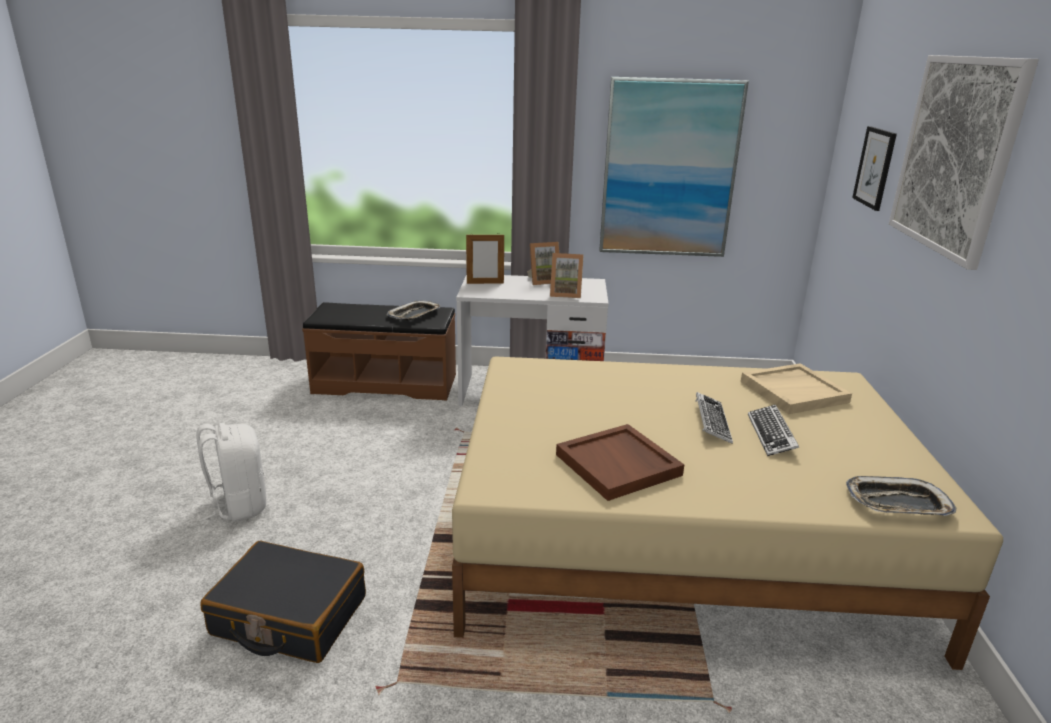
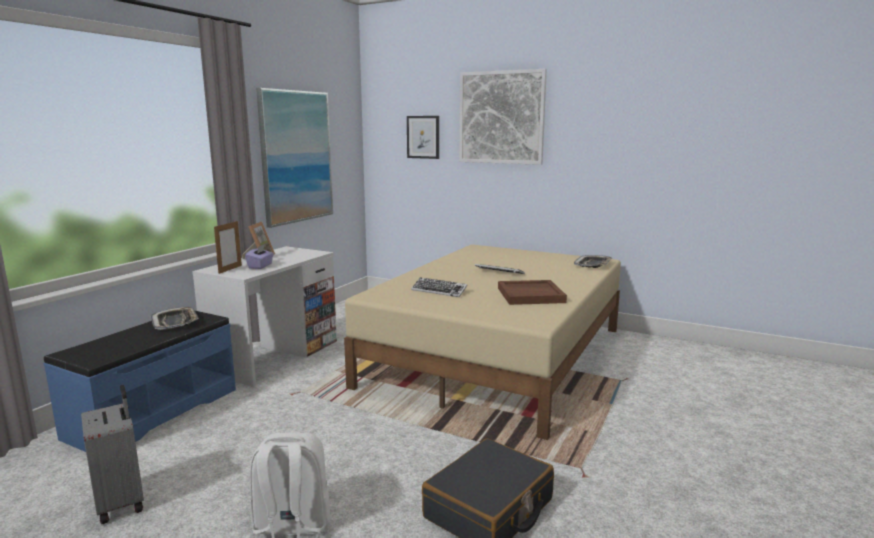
camera: 65 degrees left, 10 degrees down
(258, 424) = (122, 502): none -> grey suitcase
(385, 383) = (153, 412): brown bench -> blue bench
(509, 290) = (260, 266): none -> purple tissue box
(565, 294) = (298, 256): picture frame -> none
(771, 435) = (521, 267): keyboard -> keyboard (439, 291)
(793, 391) = (480, 255): beige tray -> none

